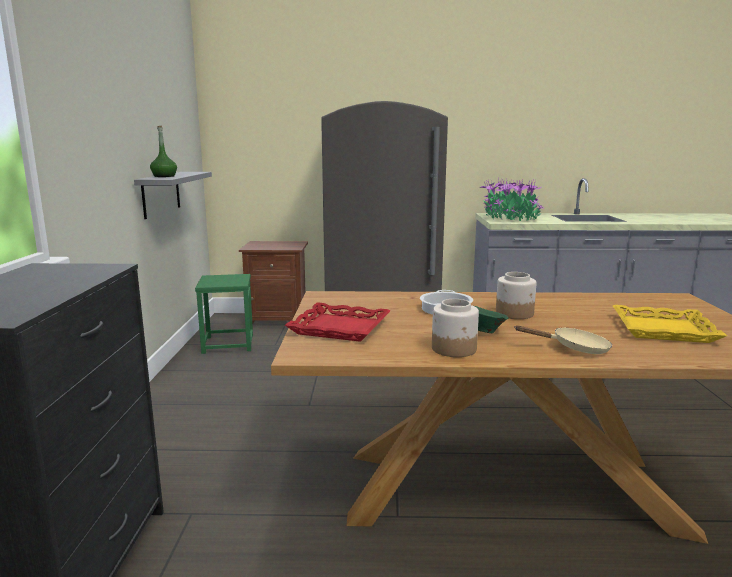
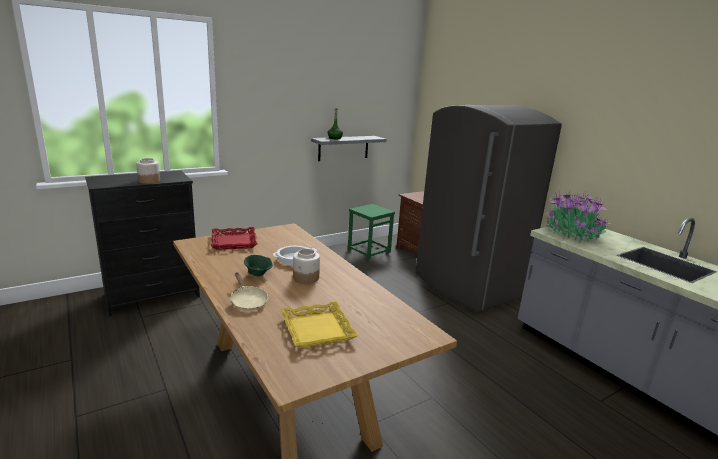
camera: 55 degrees right, 5 degrees up
(454, 349) = (221, 271): jar -> jar (149, 181)

